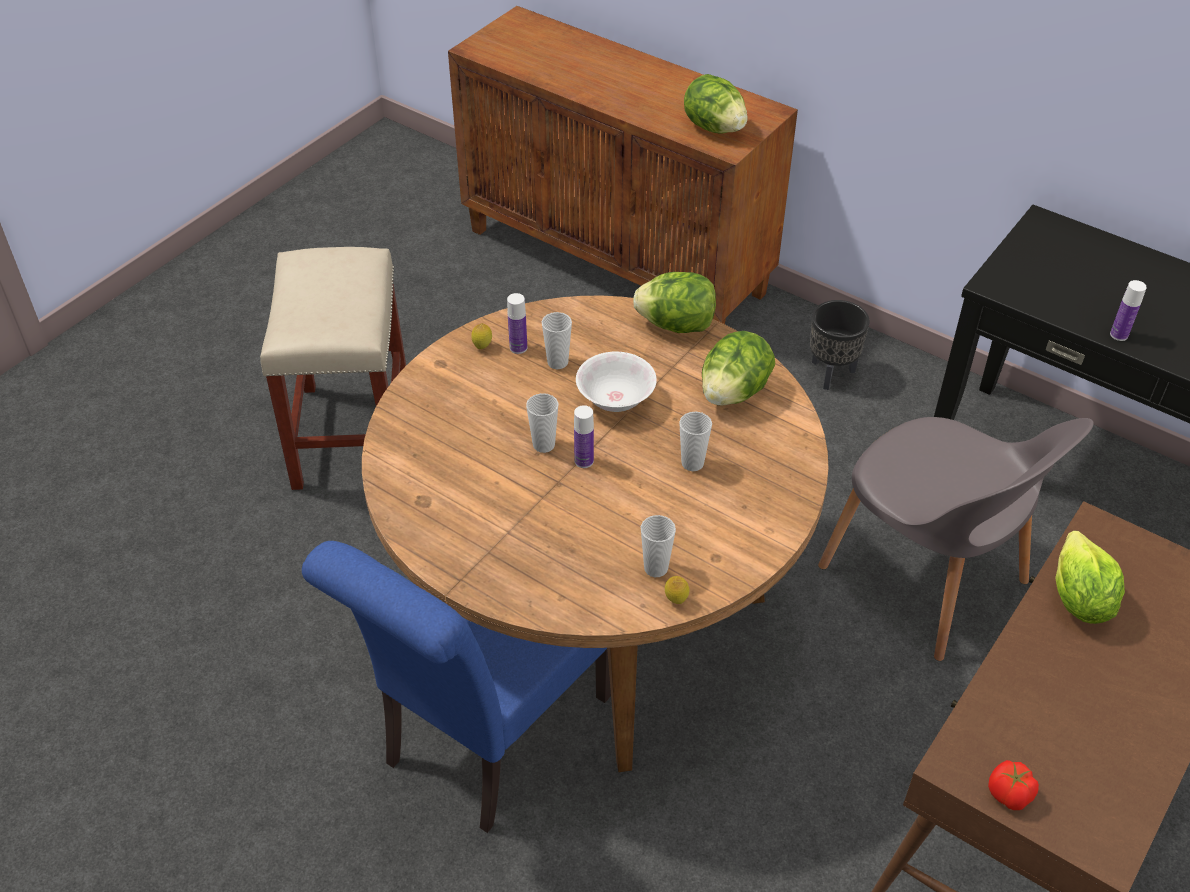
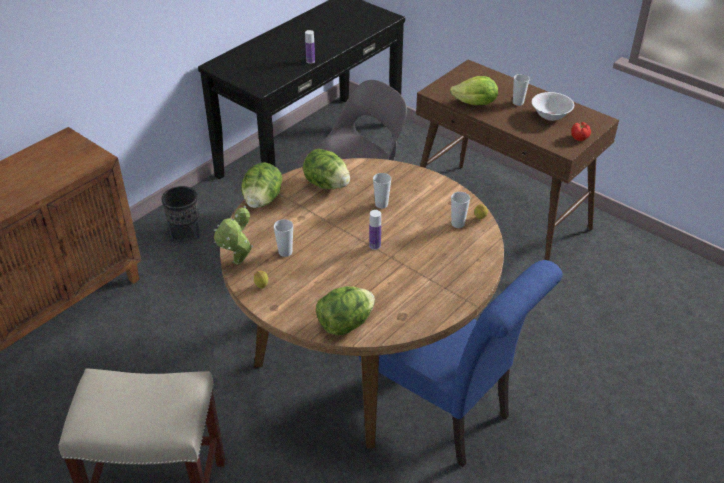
camera: 85 degrees left, 5 degrees down
(518, 348) = (266, 269): bottle -> none
(528, 318) = (237, 264): none -> potted plant
(544, 445) = (359, 261): cup -> cup (518, 102)
(615, 399) = (324, 230): white bowl -> white bowl (550, 116)
(714, 127) = (70, 161): lettuce -> lettuce (345, 324)

